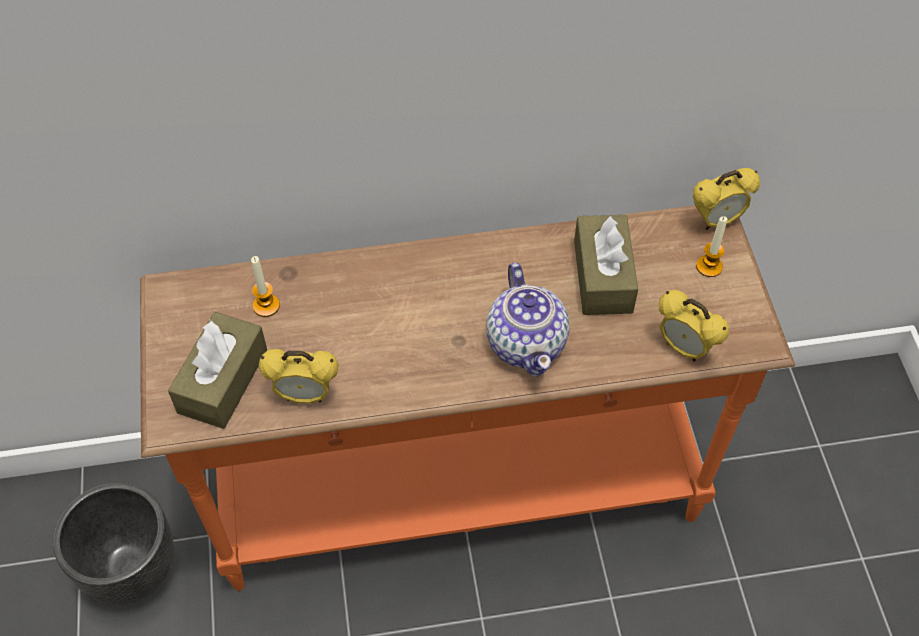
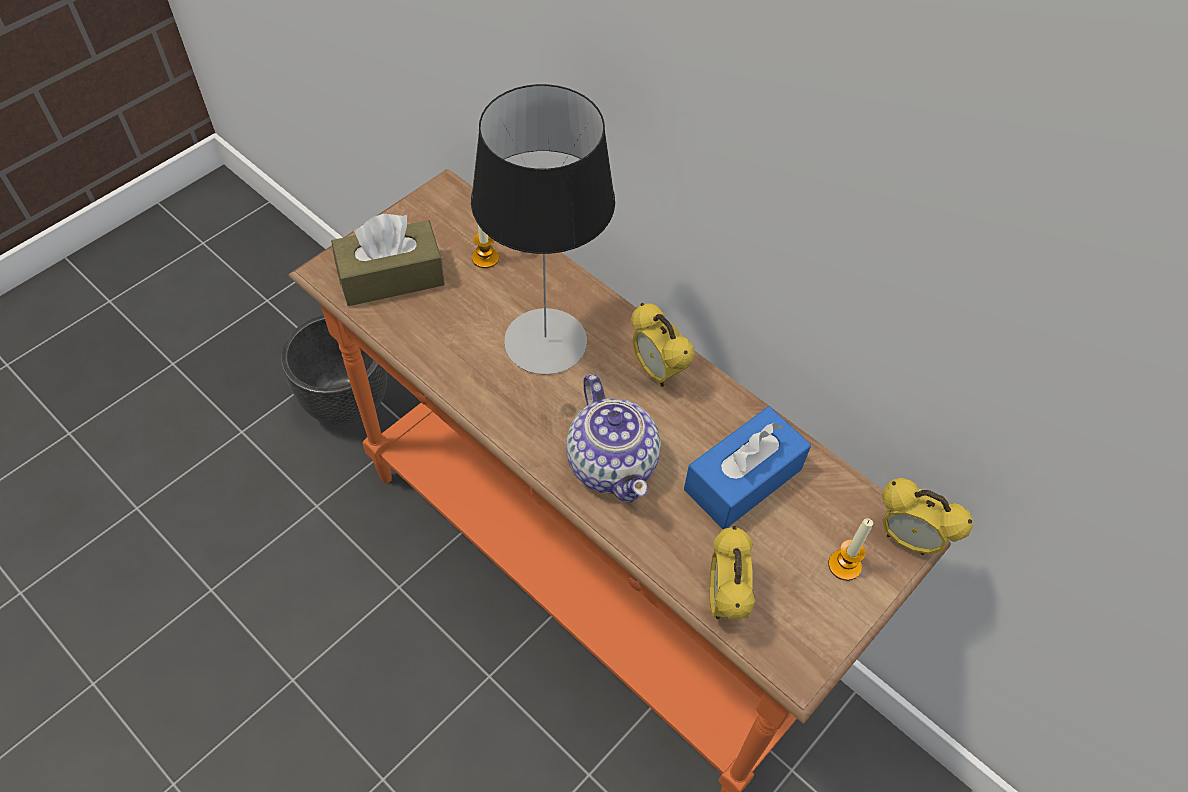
camera: 50 degrees right, 0 degrees up
(305, 395) = (421, 337): alarm clock -> alarm clock (657, 372)
(384, 316) = (545, 341): none -> table lamp
(527, 342) = (612, 463): teapot -> teapot turned 60 degrees counterclockwise
(602, 276) = (743, 479): brown tissue box -> blue tissue box

